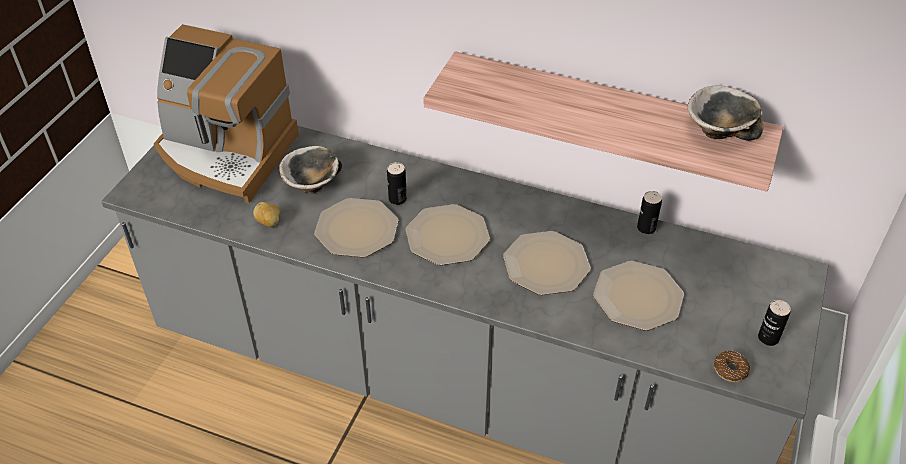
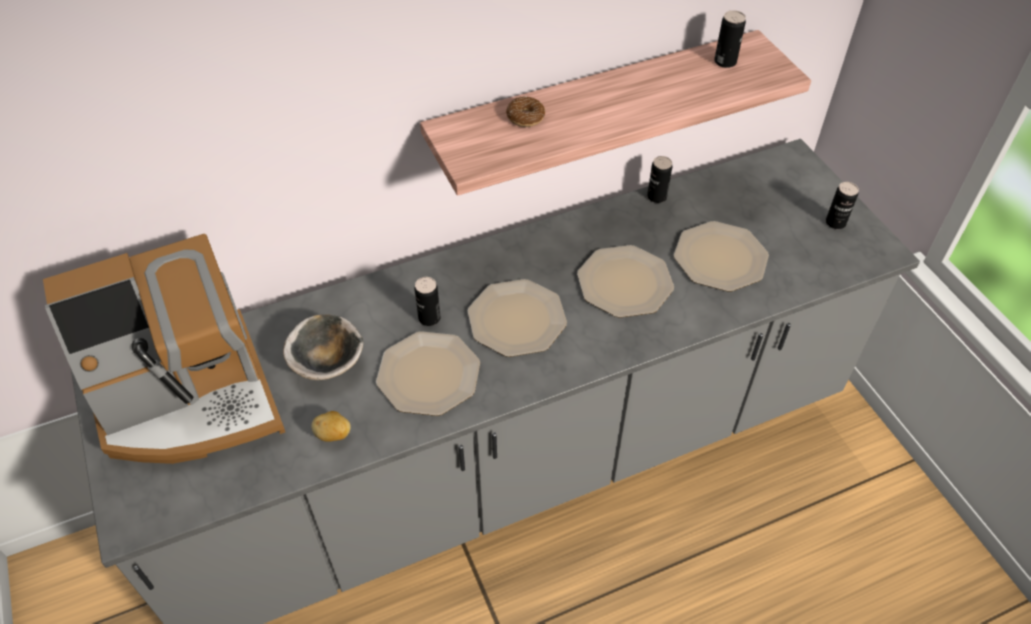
camera: 45 degrees left, 5 degrees up
(718, 131) = (725, 62): bowl -> can
(730, 370) = (843, 266): donut -> donut (525, 117)

